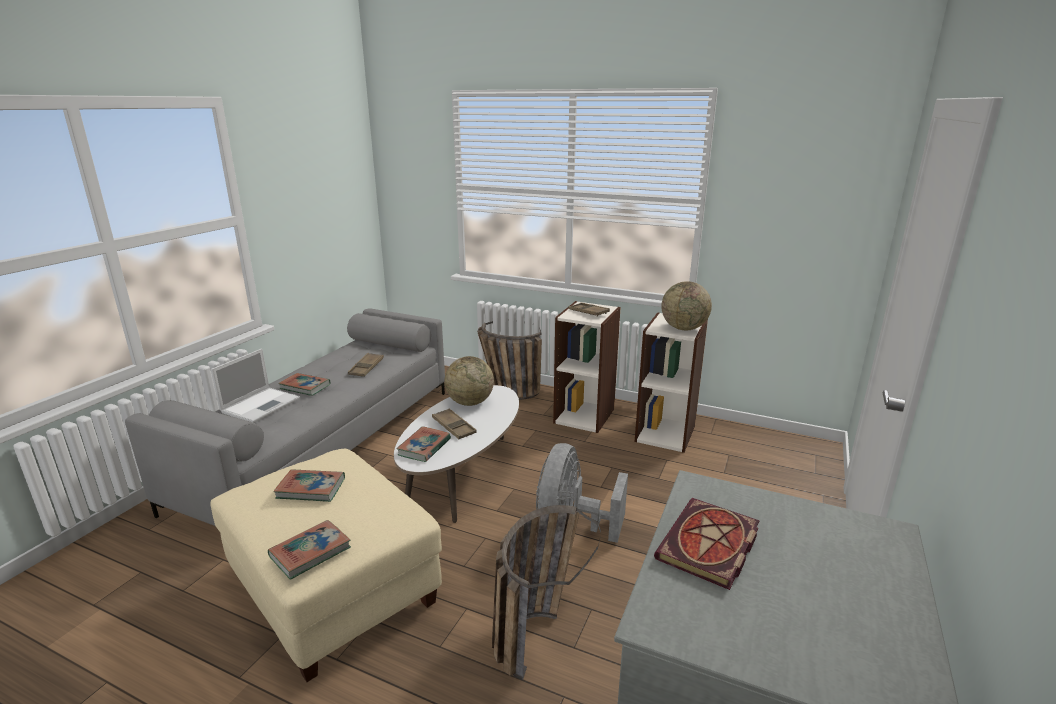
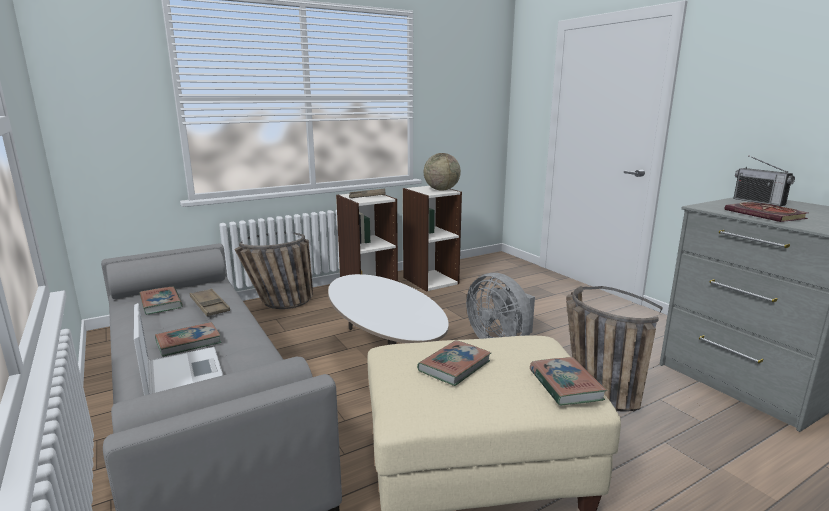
camera: 55 degrees left, 5 degrees down
(424, 447) = (404, 323): book -> book (161, 303)
(454, 427) = (387, 306): brown tray -> none
(470, 402) = (354, 291): globe -> none
(833, 536) = (759, 202): none -> radio

